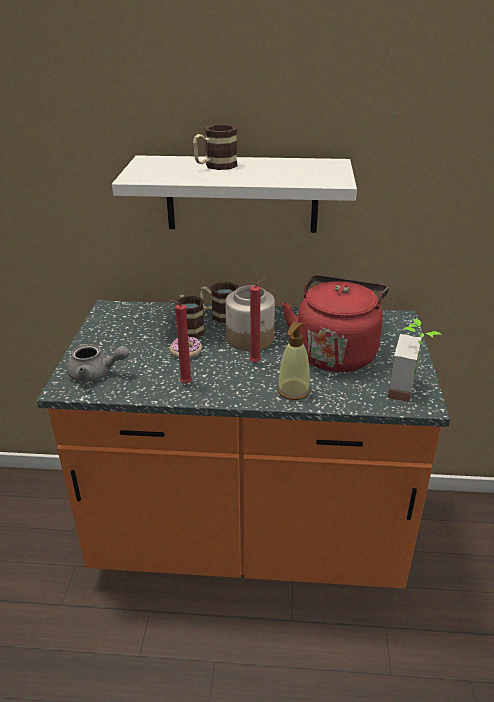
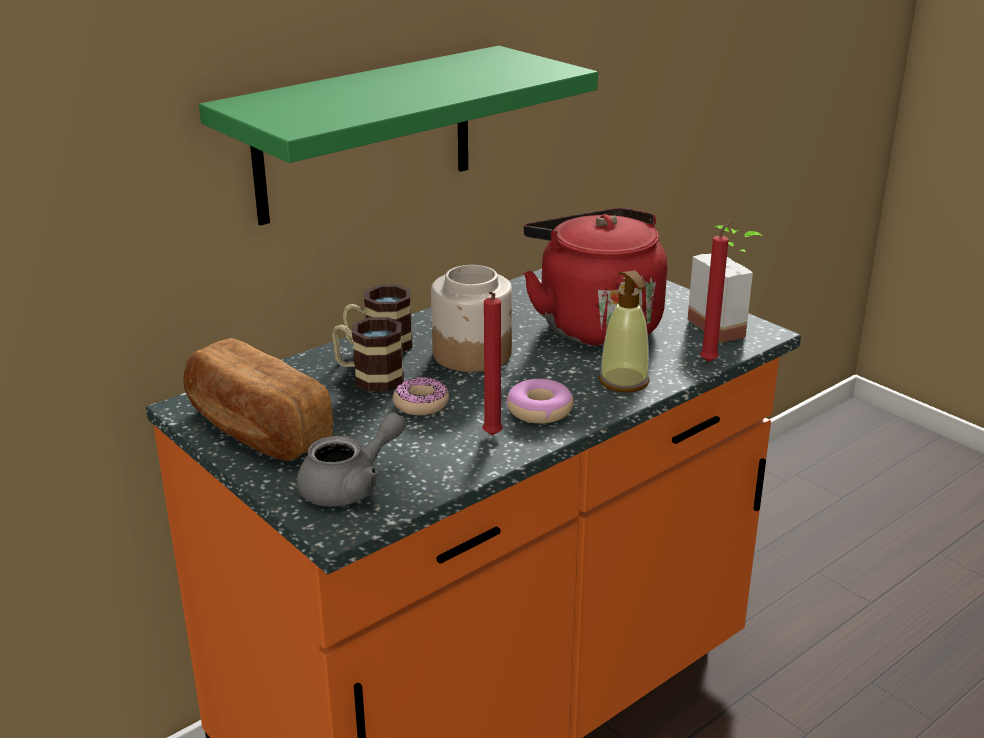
camera: 45 degrees left, 5 degrees down
(110, 330) = (256, 430): none -> bread
(215, 166) = (367, 88): mug -> none
(227, 383) = (540, 410): none -> donut
(241, 194) = (365, 134): white shelf -> green shelf
(257, 363) = (531, 374): red candle -> red candle (711, 361)

